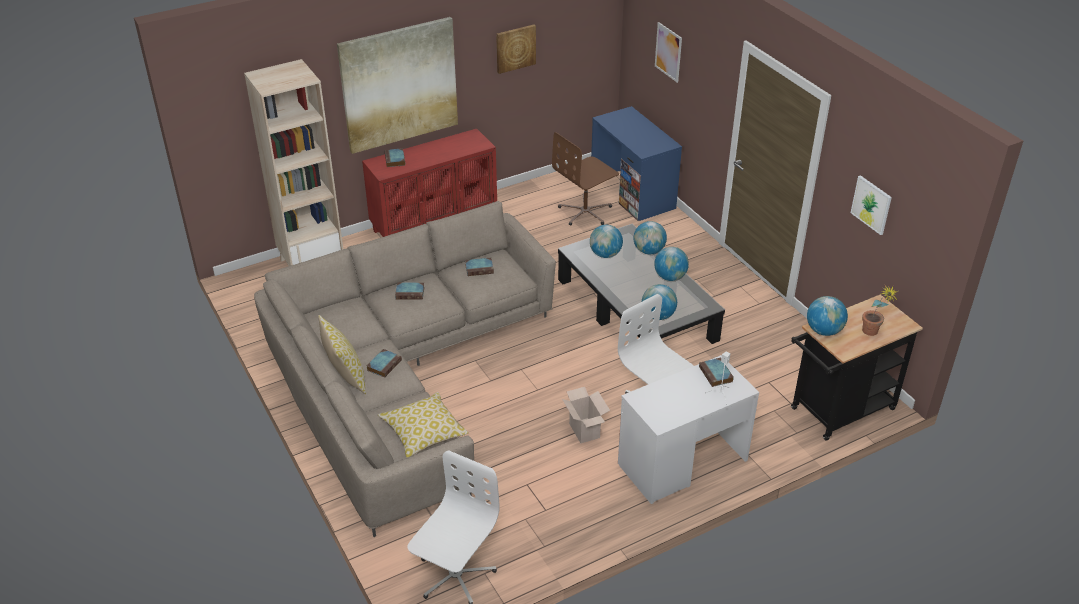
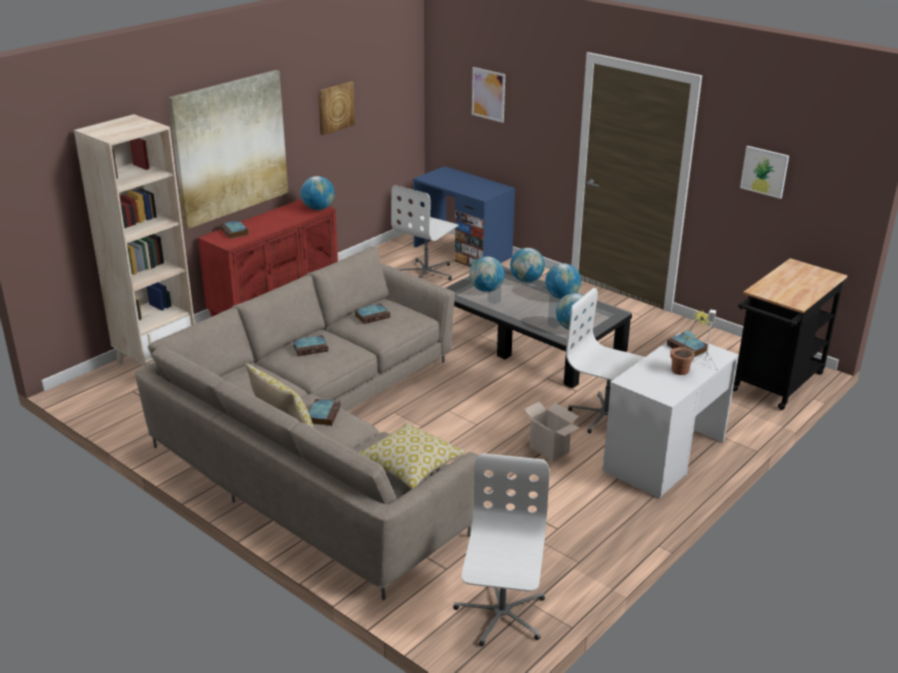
camera: 20 degrees left, 10 degrees down
(585, 212) = (427, 273): brown office chair -> white office chair
(823, 331) = (766, 291): globe -> globe (318, 208)
(872, 334) = (809, 286): potted plant -> potted plant (684, 373)

